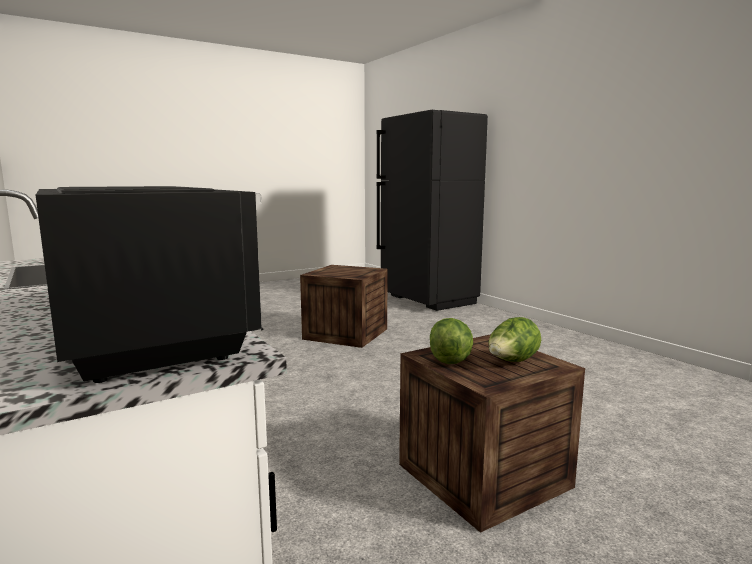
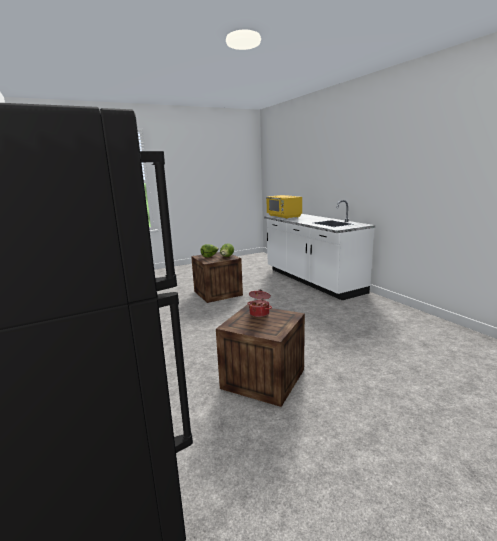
camera: 175 degrees left, 5 degrees up
(150, 335) = (283, 216): black microwave -> yellow microwave
(347, 274) = (259, 313): none -> cooking pot

